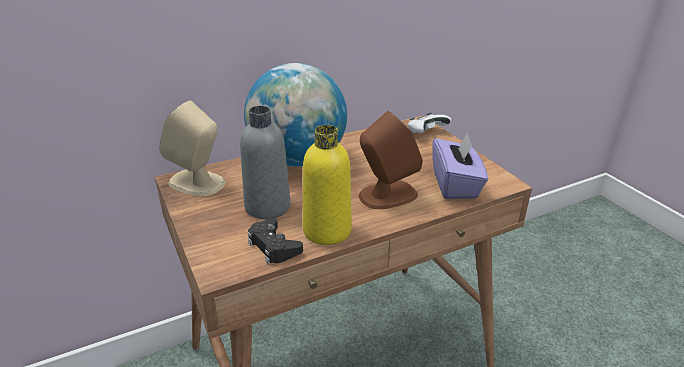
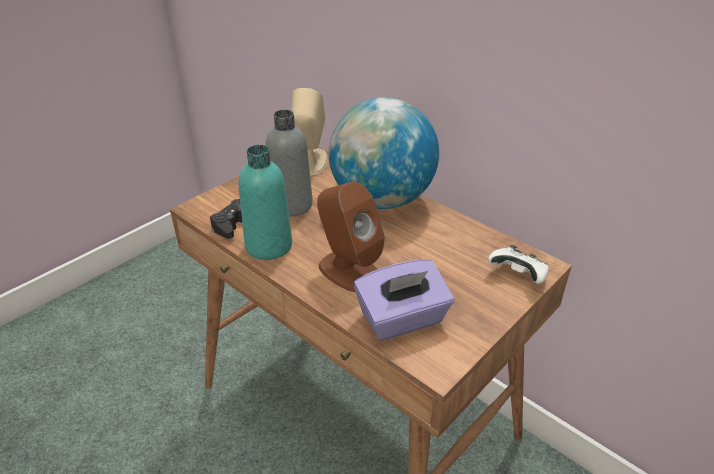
camera: 70 degrees right, 5 degrees up
(327, 231) = (269, 246): yellow bottle -> turquoise bottle

